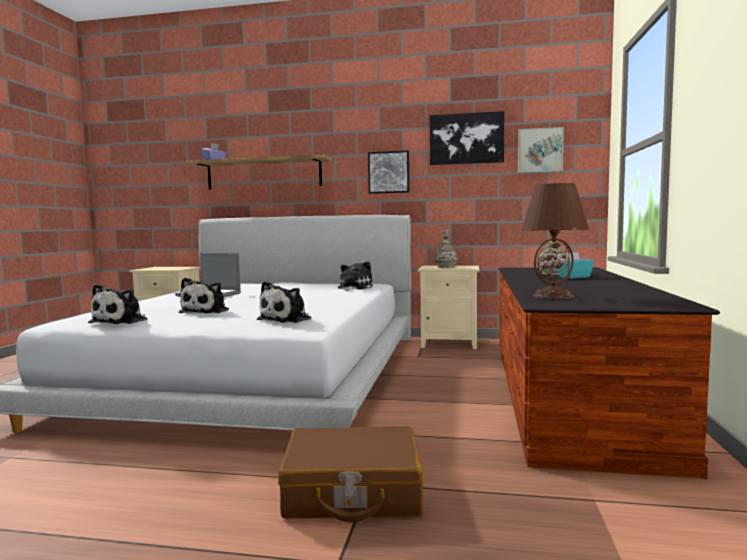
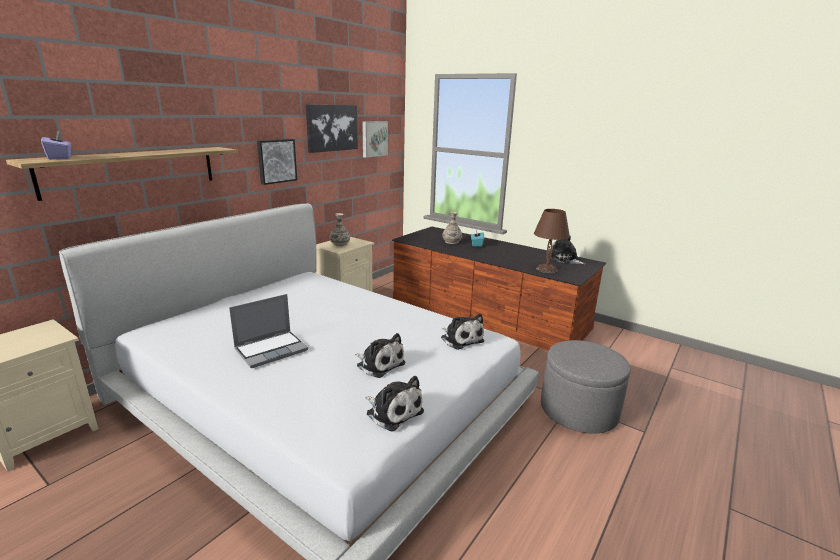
camera: 65 degrees left, 15 degrees up
(352, 492) = (578, 410): brown suitcase -> grey ottoman
(353, 288) = (326, 287): plush toy -> plush toy (565, 259)

